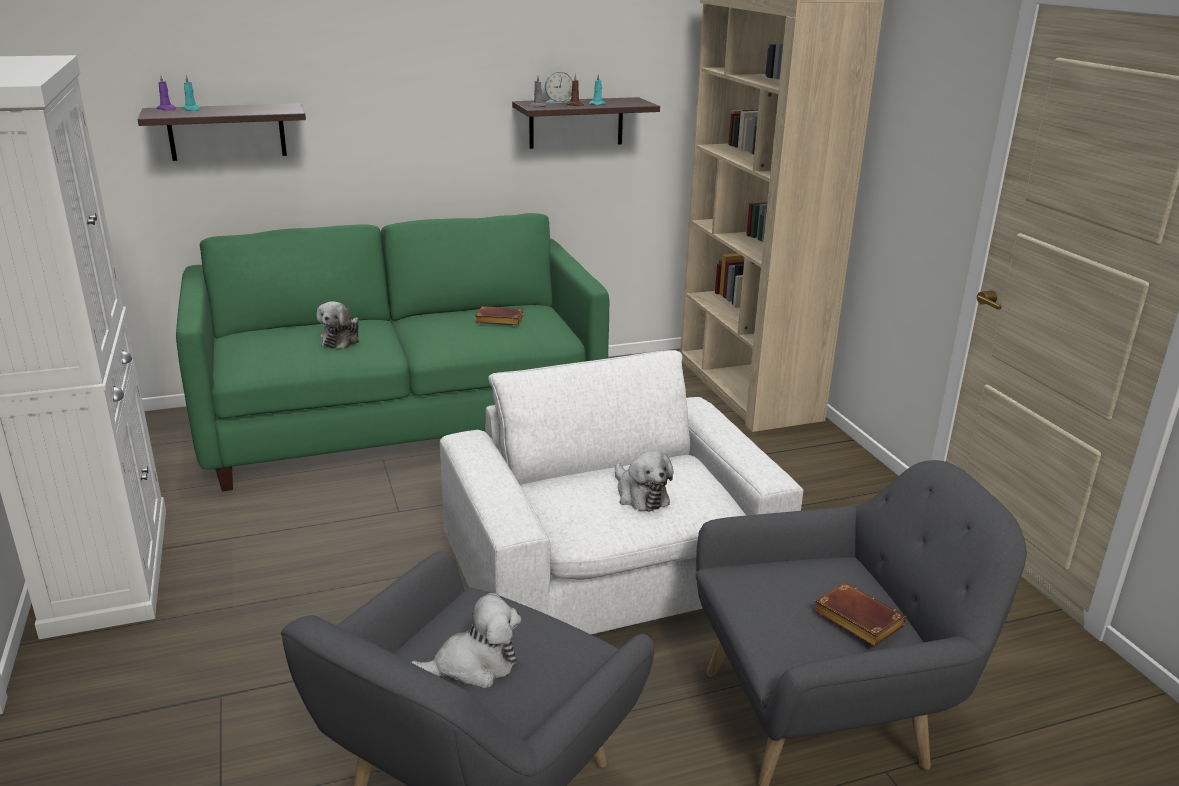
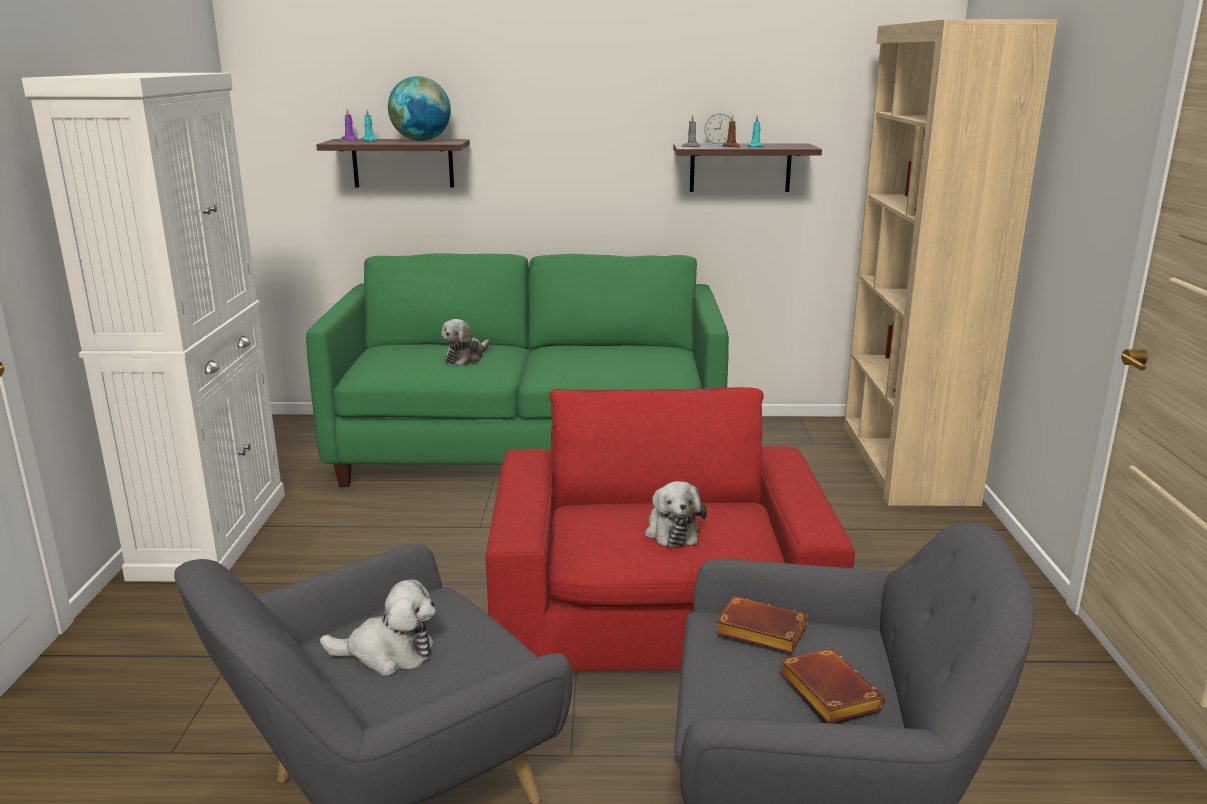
camera: 20 degrees right, 5 degrees down
(253, 108) = (421, 140): none -> globe
(498, 321) = (623, 356): brown book -> brown book (758, 632)
(613, 565) = (659, 611): white armchair -> red armchair

